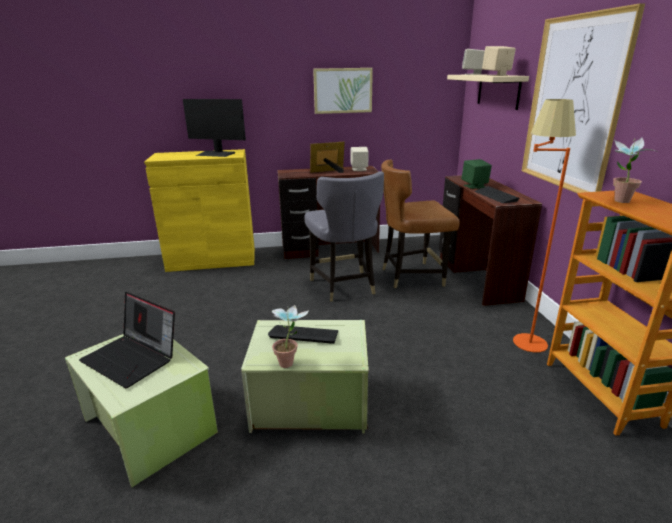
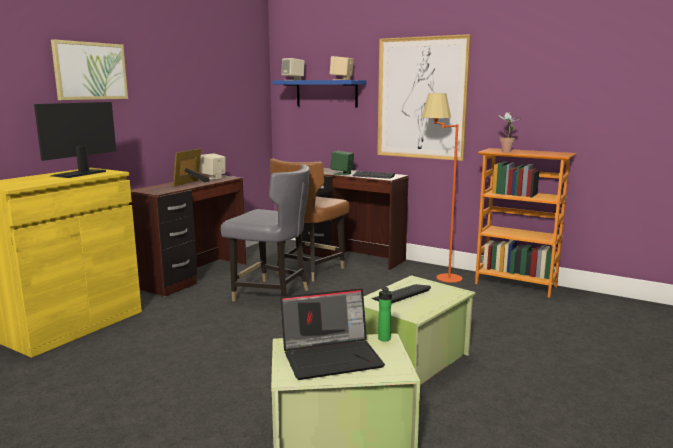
camera: 50 degrees left, 10 degrees down
(187, 367) = (384, 339): none -> bottle
(216, 154) = (78, 174): monitor -> monitor turned 150 degrees clockwise
(290, 361) = (432, 307): potted plant -> none
(343, 90) = (182, 95): picture -> picture (90, 71)
(498, 91) = (326, 93): beige shelf -> blue shelf

